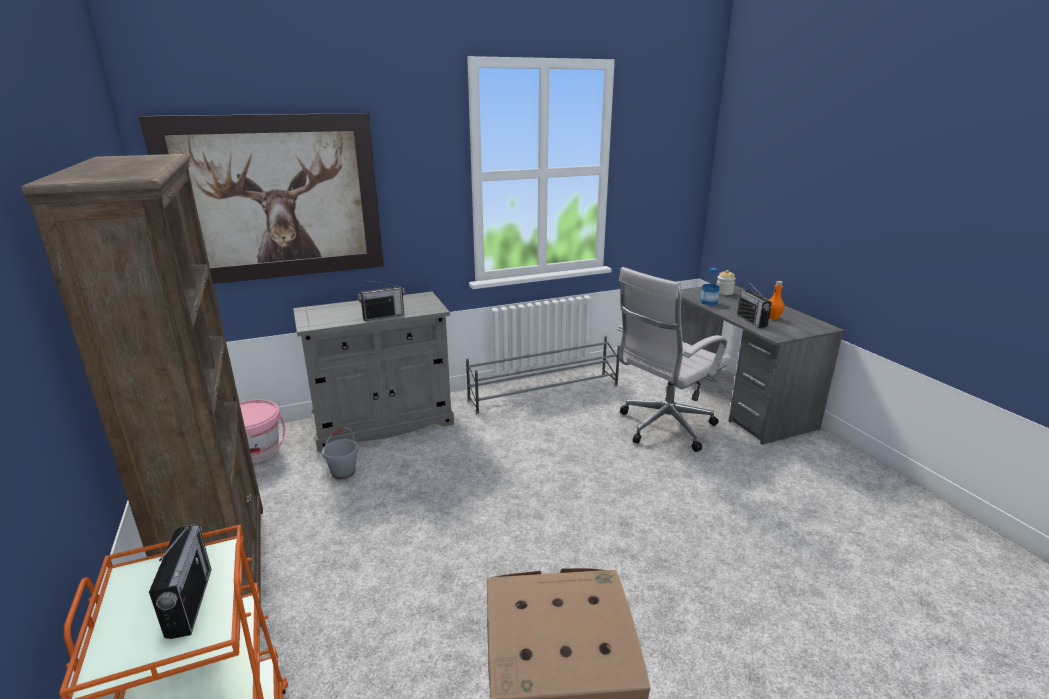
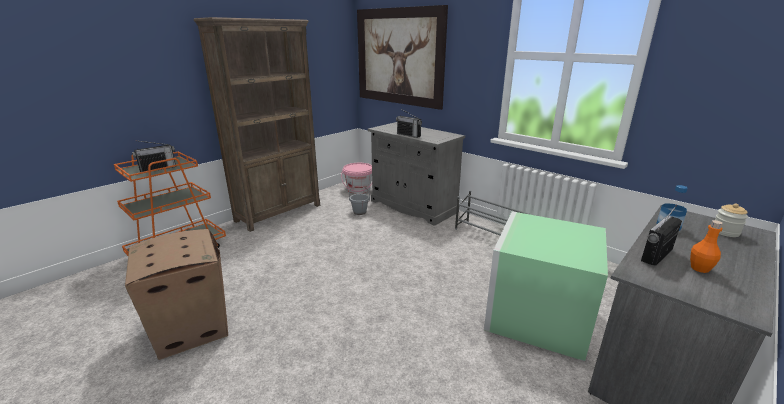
camera: 65 degrees right, 0 degrees up
(663, 428) = (536, 314): white office chair -> green storage box

